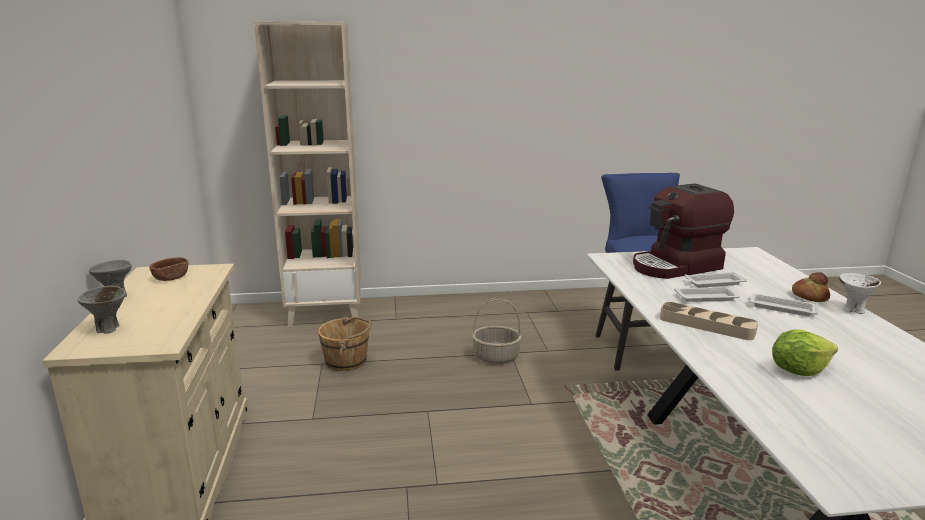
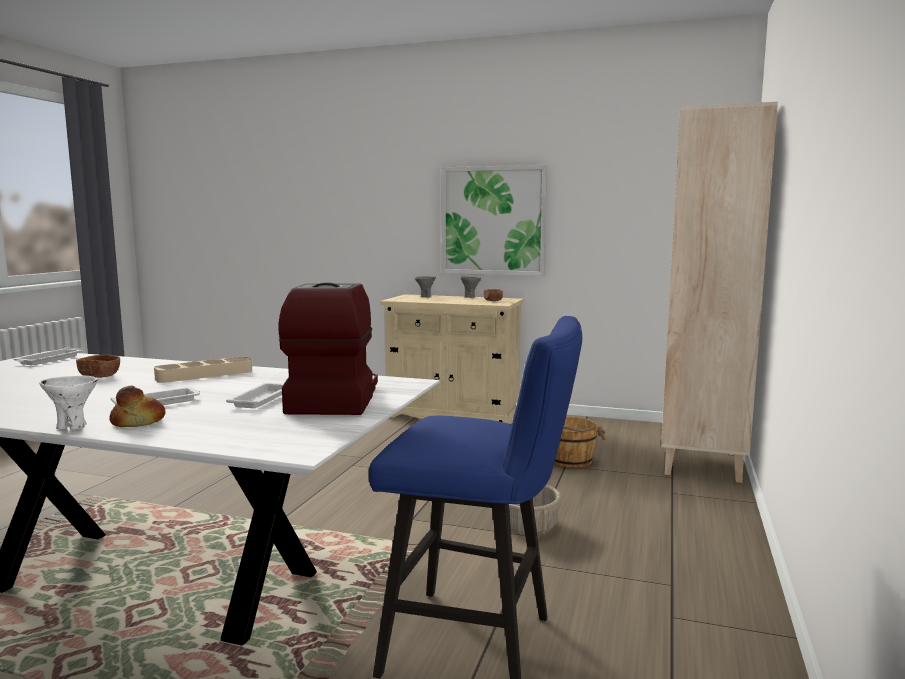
camera: 115 degrees right, 10 degrees down
(85, 164) = (493, 221): none -> picture
(707, 298) = (241, 388): white tray -> white tray (48, 360)
(798, 370) = (99, 376): lettuce -> brown bowl

